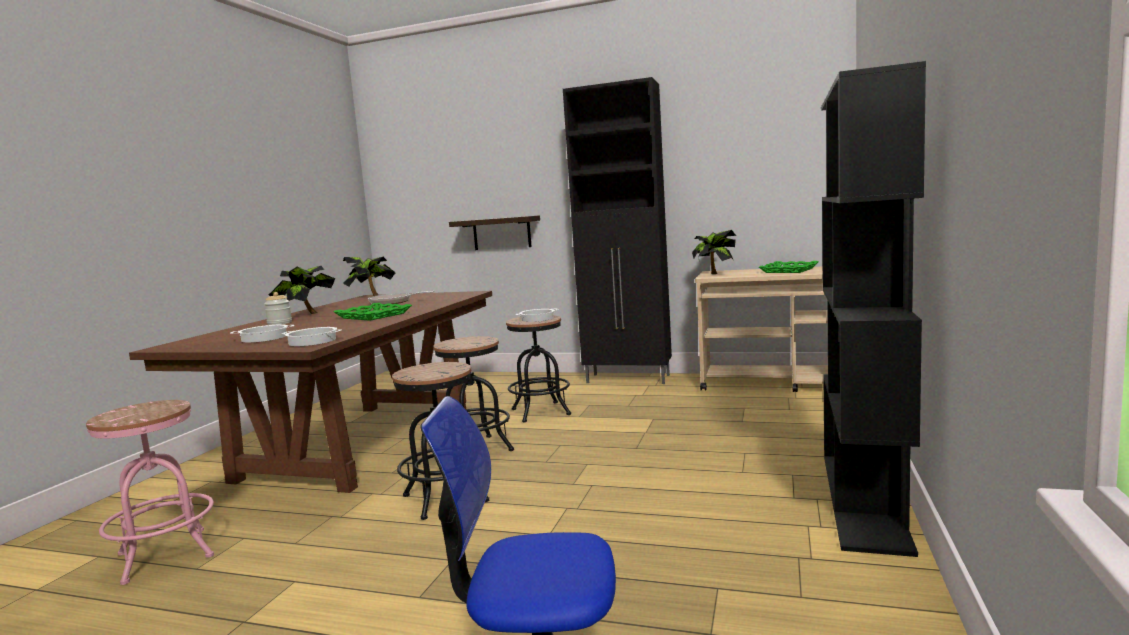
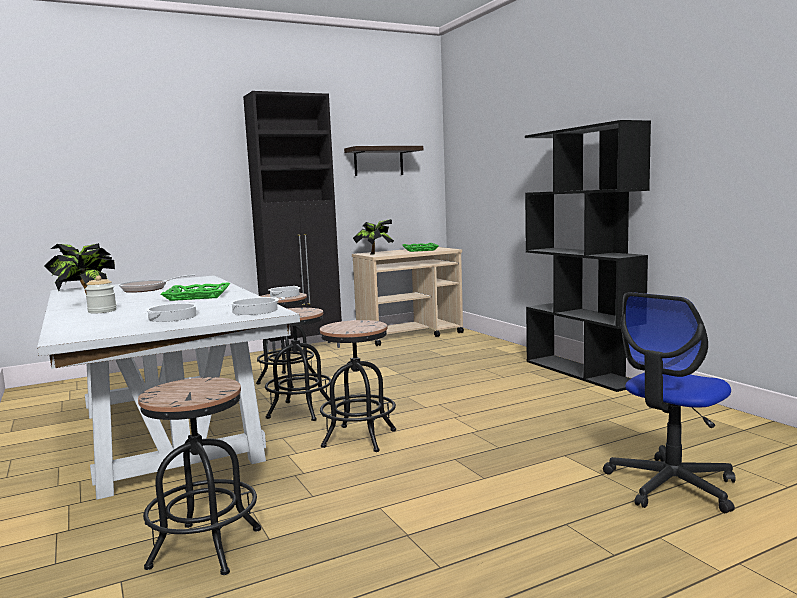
camera: 45 degrees left, 0 degrees up
(165, 555) = (205, 548): pink stool -> black stool
(360, 443) = (168, 436): brown dining table -> white dining table
(501, 233) = (164, 223): shelf -> shelf (378, 161)

